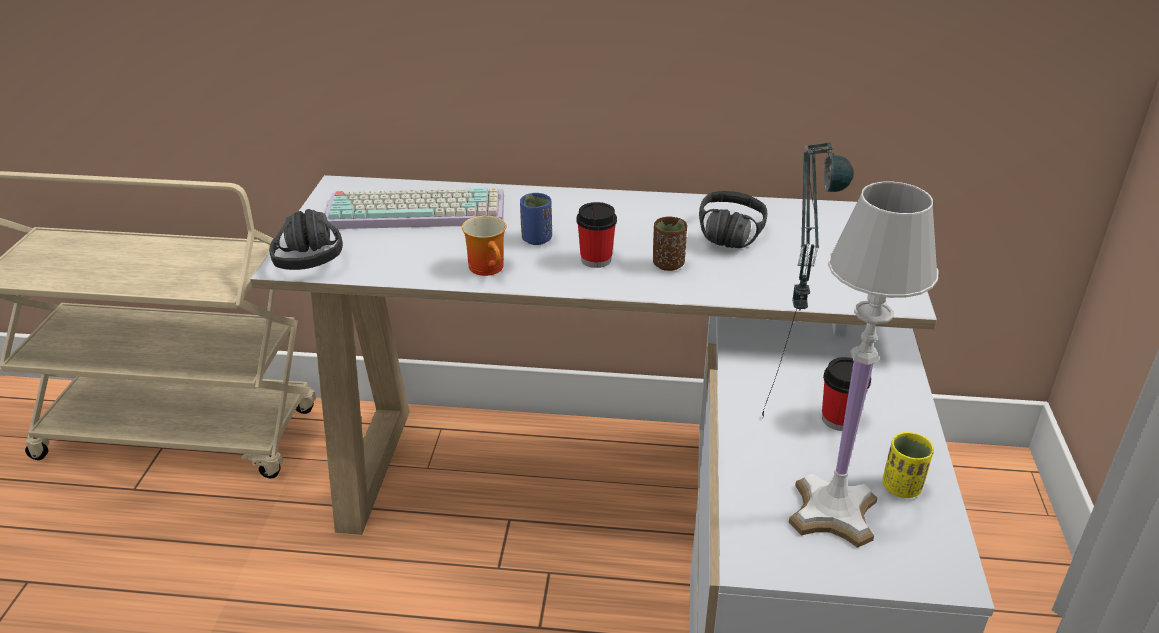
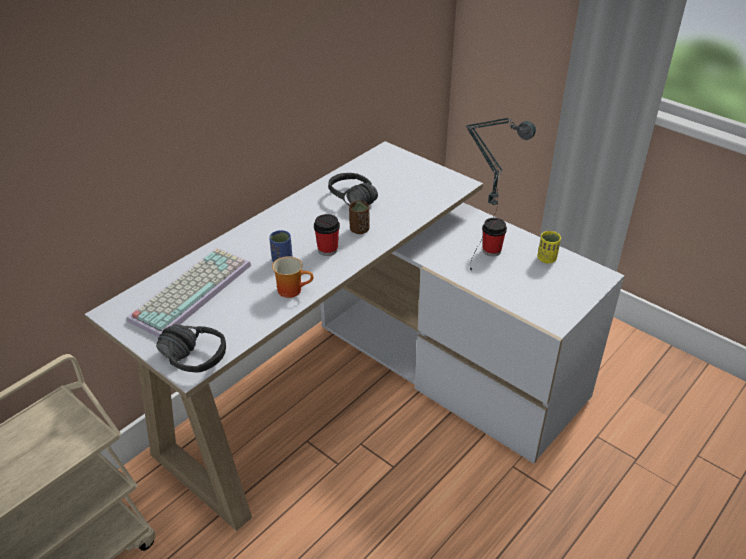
camera: 55 degrees left, 5 degrees up
(833, 511) = (545, 284): white table lamp -> none

